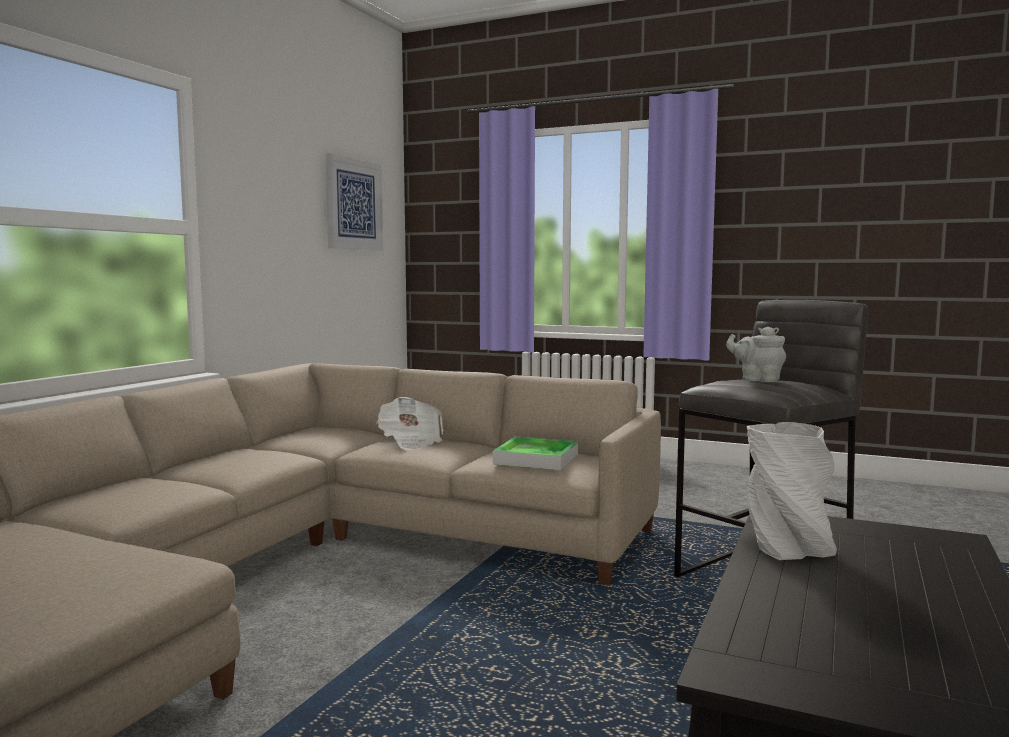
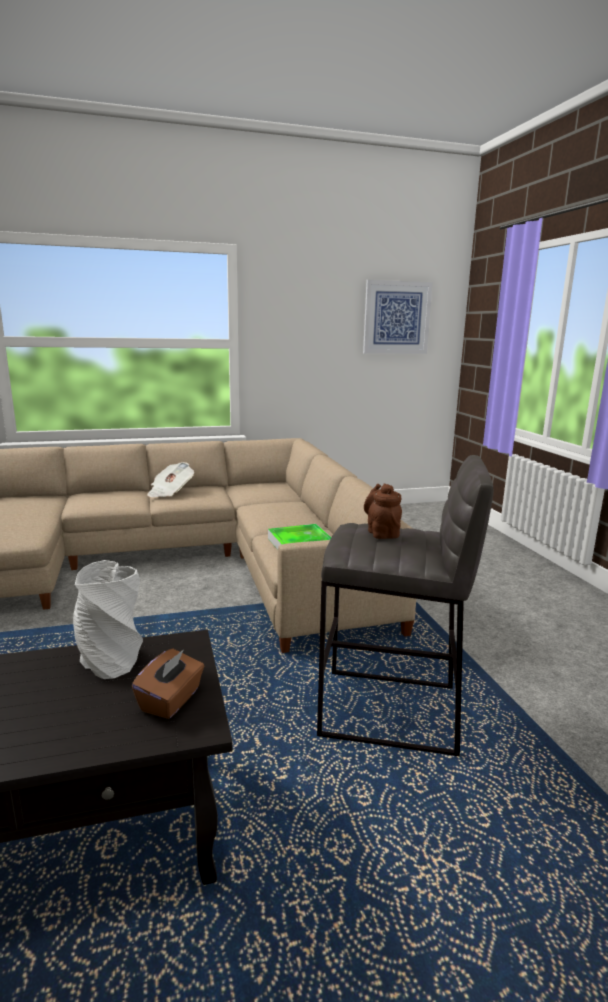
camera: 50 degrees right, 10 degrees up
(411, 442) = (283, 508): newspaper -> newspaper (170, 492)
(757, 380) = (382, 532): grey teapot -> brown teapot
(899, 540) = (171, 700): none -> brown tissue box

